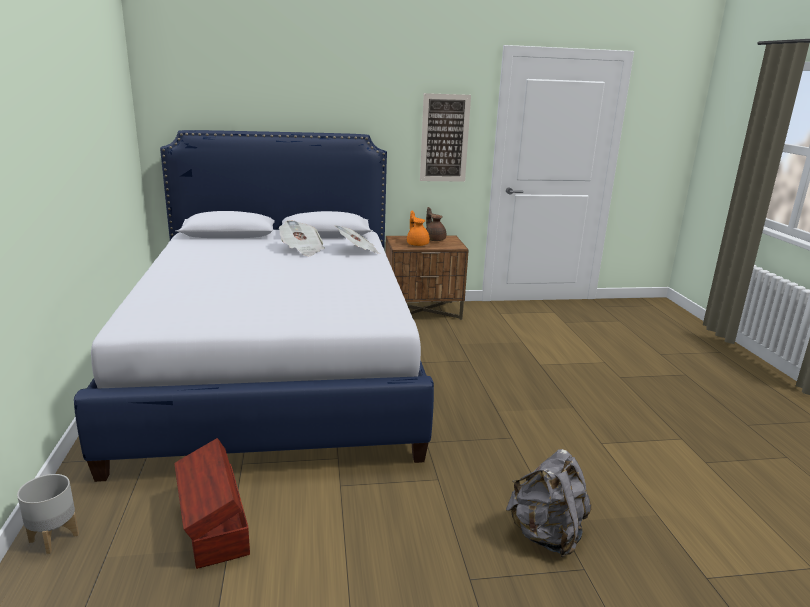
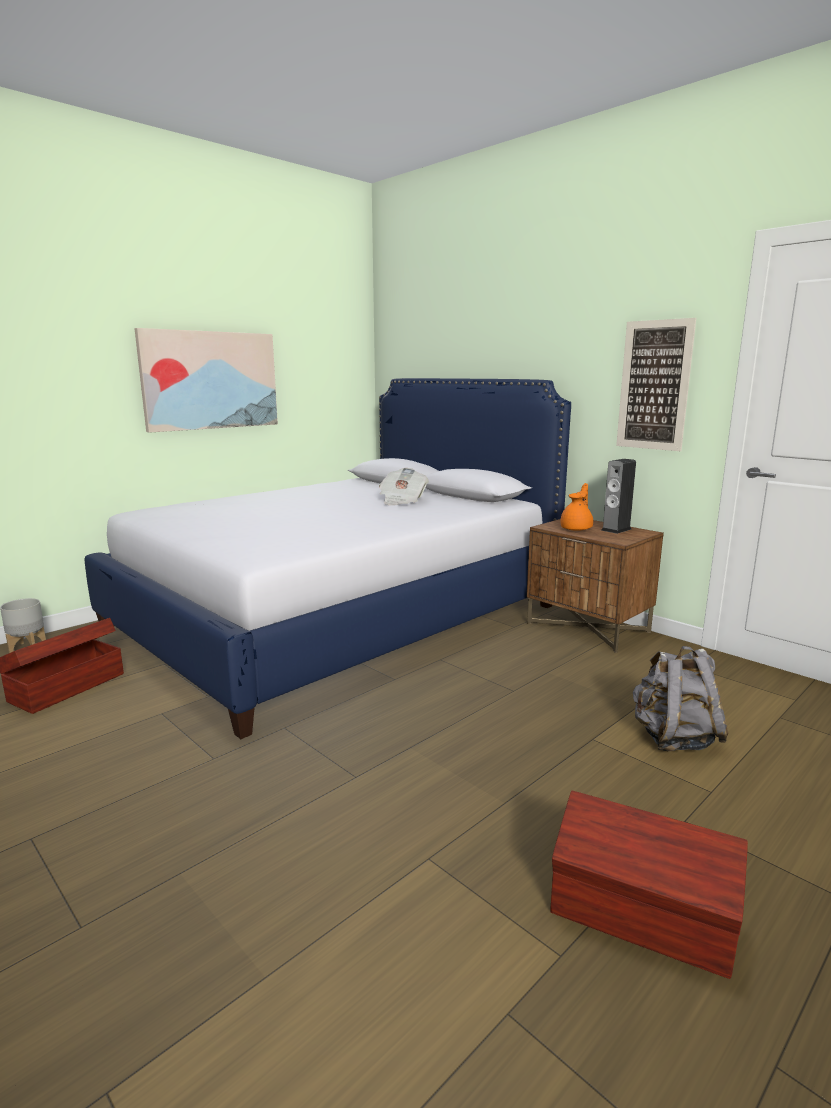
camera: 55 degrees right, 5 degrees down
(71, 154) = (210, 380): none -> picture
(358, 251) = (443, 511): newspaper -> none
(434, 239) = (616, 529): brown teapot -> speaker
(546, 535) = (143, 870): grey backpack -> grey backpack (673, 739)
(671, 413) = (642, 918): none -> brown storage box

